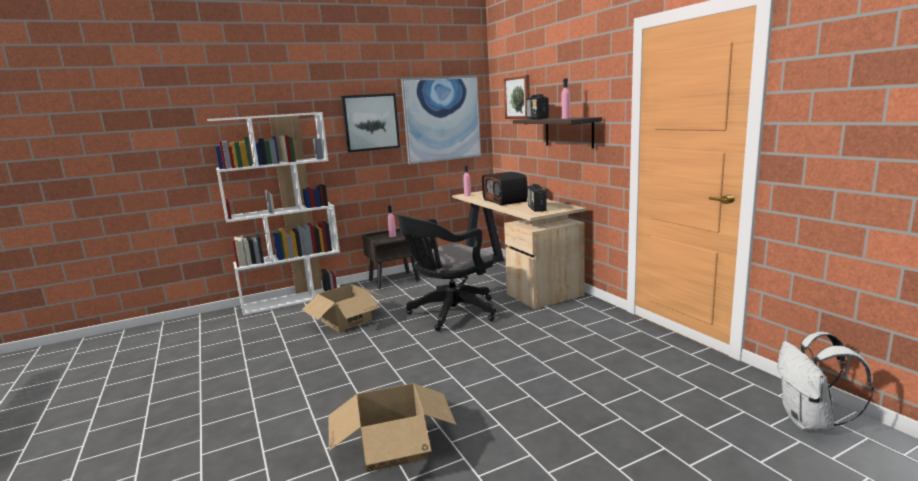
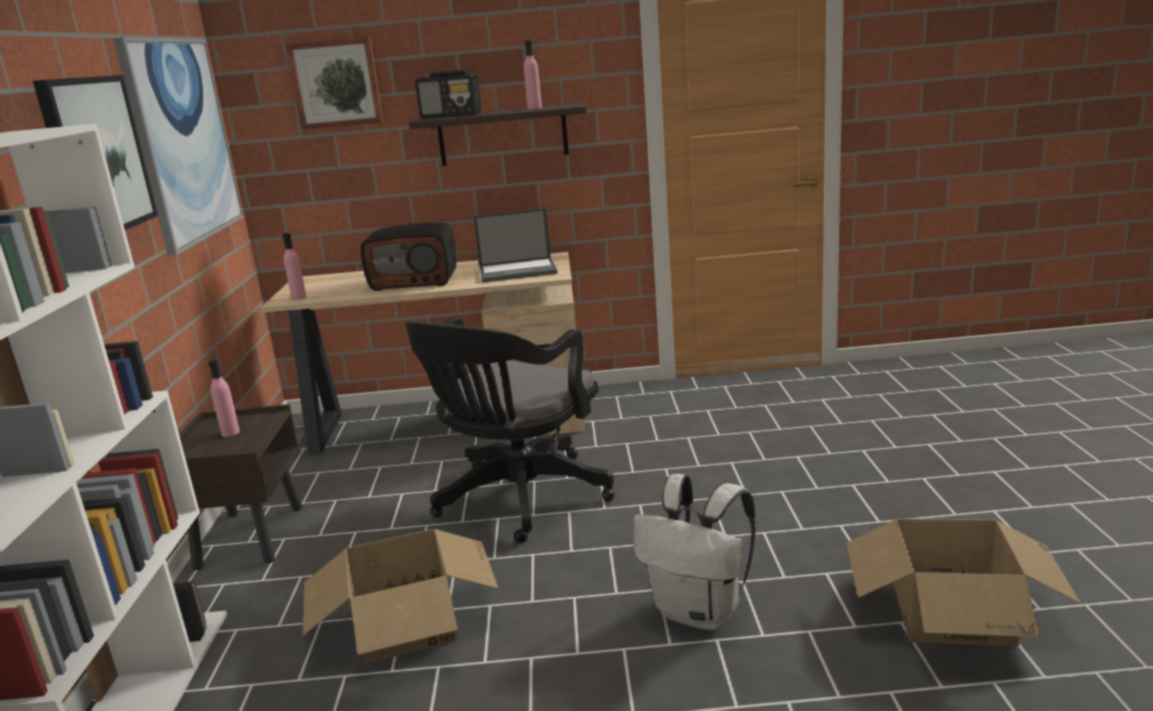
camera: 65 degrees left, 5 degrees up
(449, 313) = (518, 500): black office chair -> black office chair turned 45 degrees clockwise
(537, 208) = (518, 271): radio -> laptop
(810, 422) = (964, 371): white backpack -> white backpack (700, 612)

